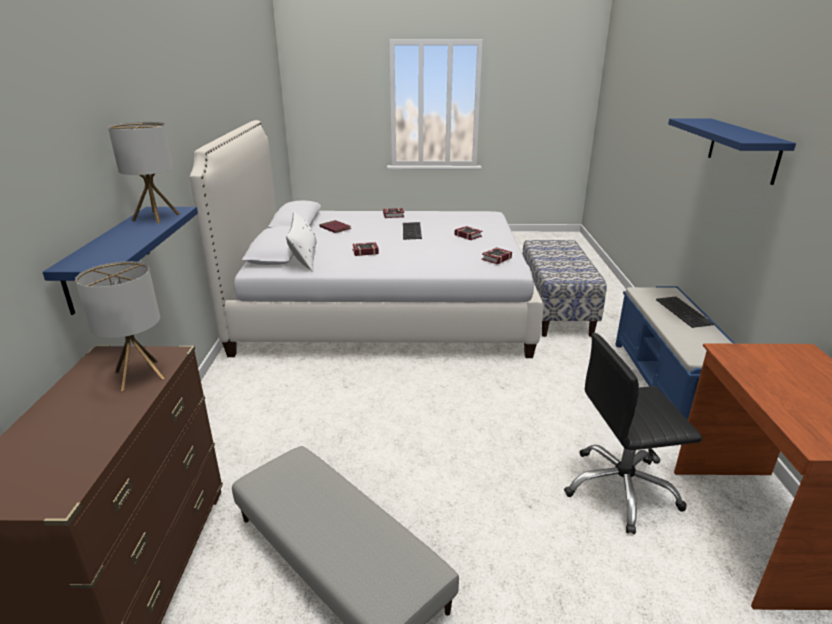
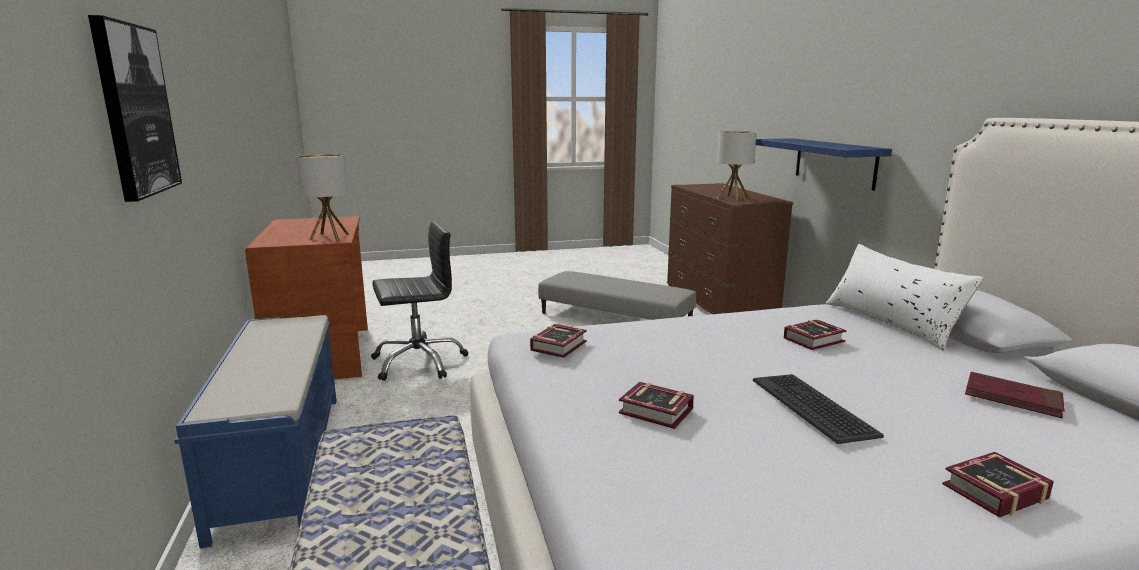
camera: 165 degrees right, 10 degrees down
(156, 217) = (844, 146): table lamp -> table lamp (329, 237)
(682, 312) = (249, 369): keyboard -> none
(743, 149) = (135, 110): blue shelf -> picture

